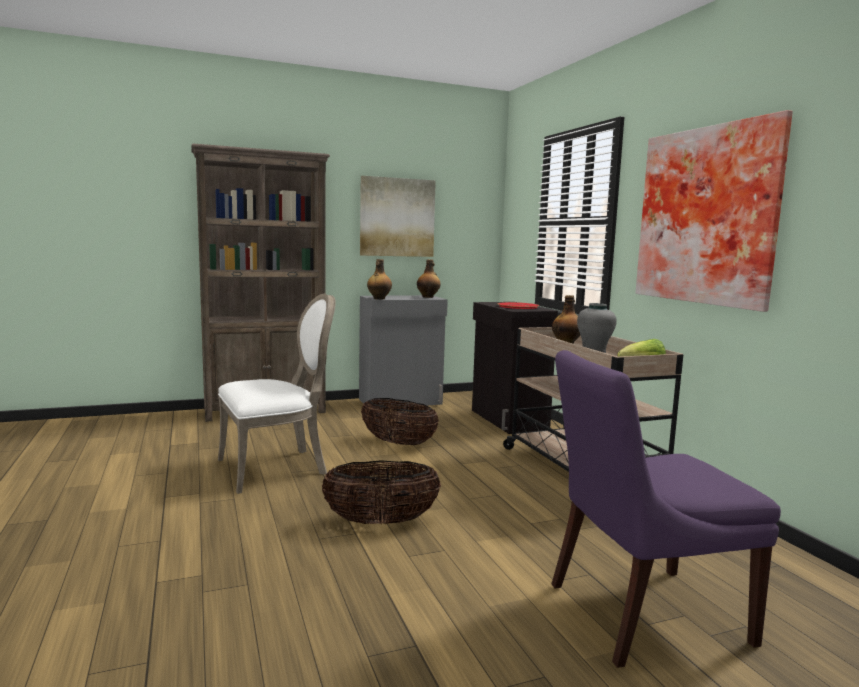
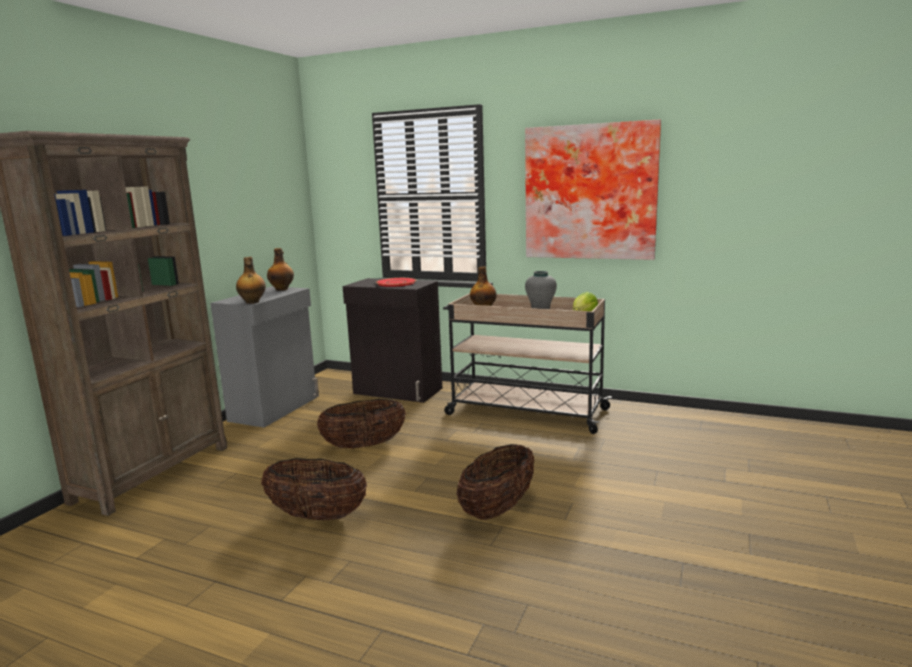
camera: 45 degrees left, 5 degrees up
(277, 468) = (317, 516): white chair -> basket
(397, 217) = (228, 204): picture -> none
(641, 614) = (713, 478): purple chair -> none

